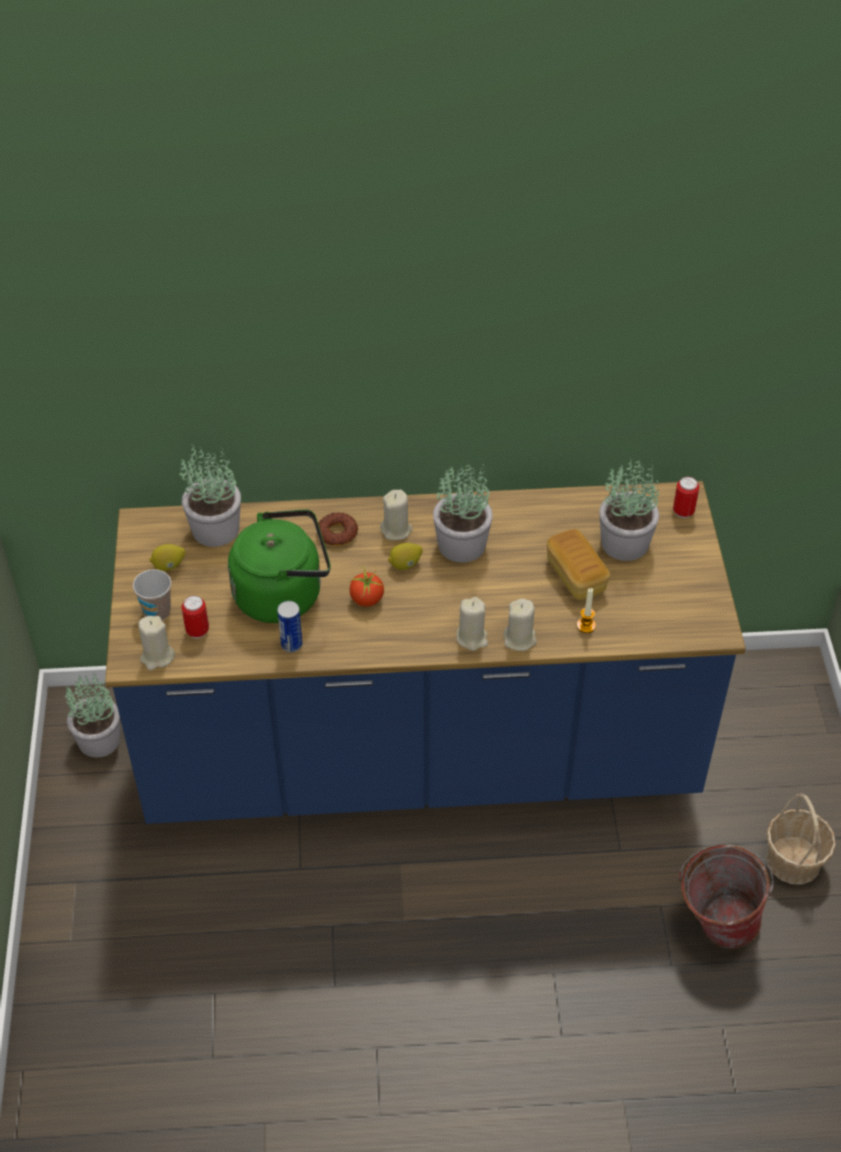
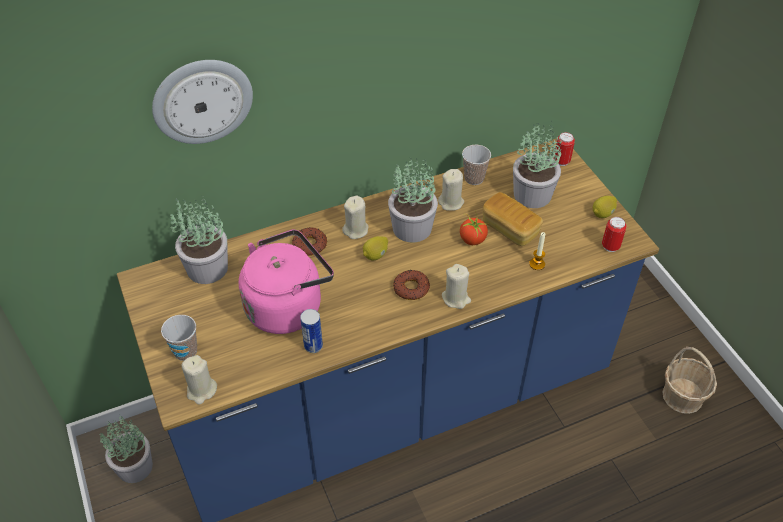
camera: 20 degrees left, 0 degrees up
(169, 566) = (179, 309): lemon -> lemon (603, 214)
(197, 631) = (227, 357): can -> can (610, 246)
(239, 345) = (202, 100): none -> wall clock
(283, 594) = (287, 305): green kettle -> pink kettle
(366, 599) = (358, 291): tomato -> tomato (472, 239)
(427, 612) = (411, 288): none -> donut
(520, 639) = (493, 289): beige candle -> beige candle (451, 202)
(564, 505) = (474, 178): none -> cup
(714, 925) = (654, 461): bucket -> none

